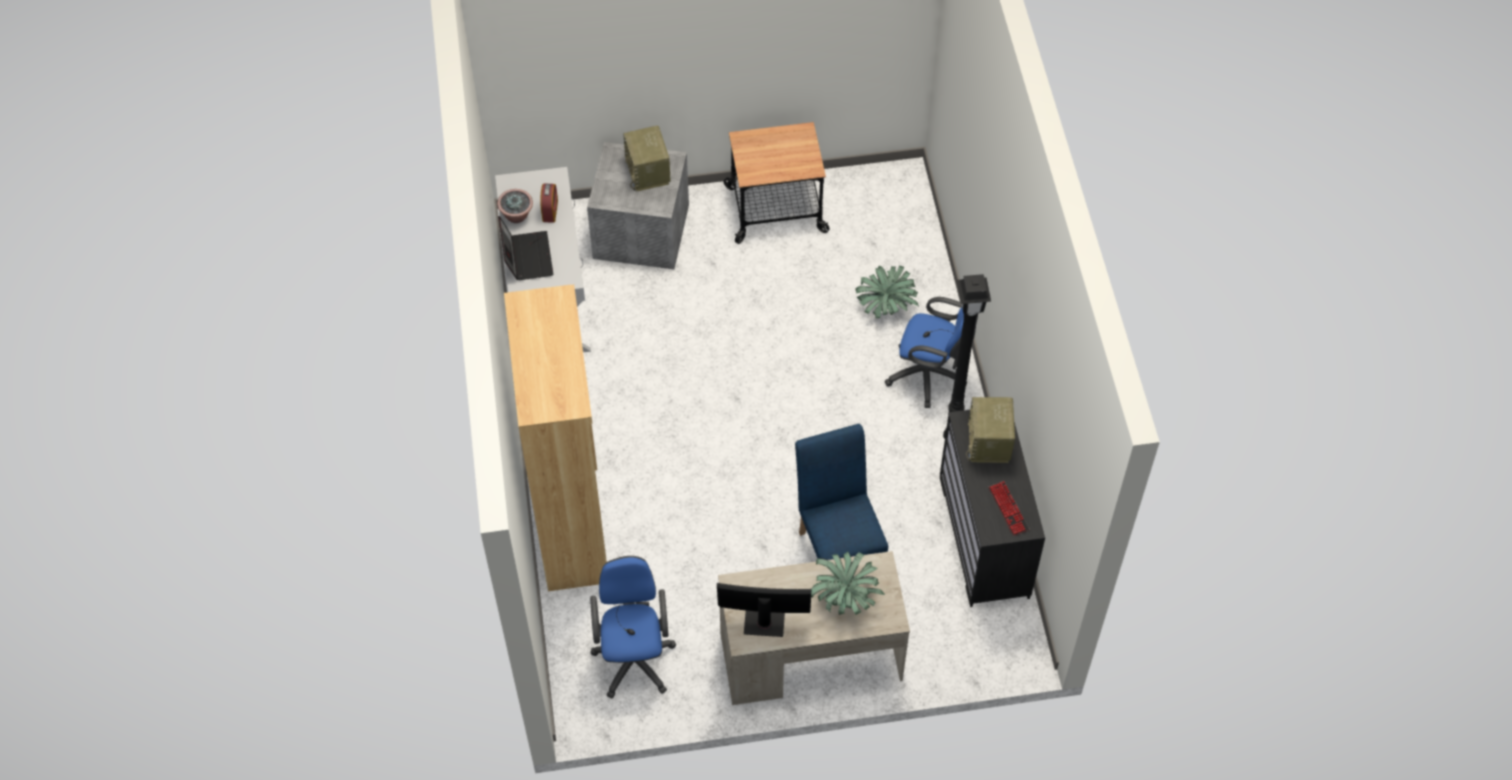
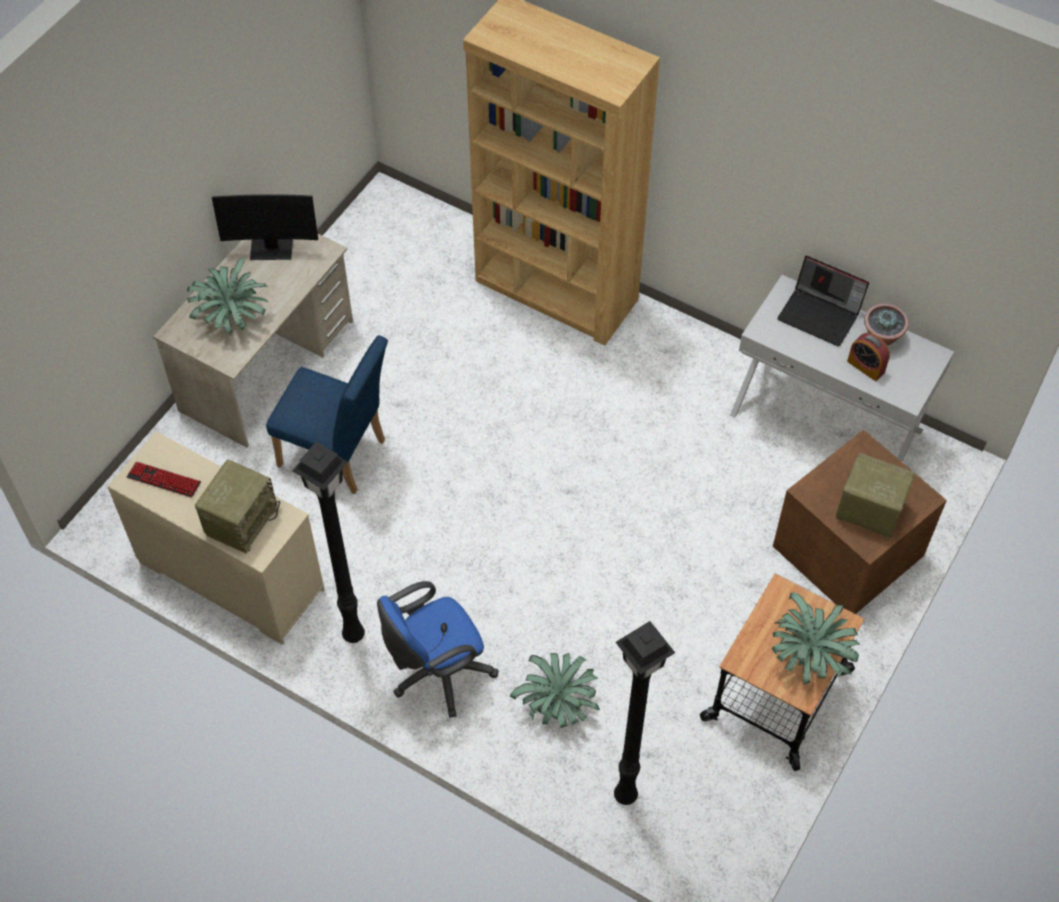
camera: 130 degrees right, 0 degrees up
(634, 656) = (393, 256): blue office chair -> none
(642, 232) = (845, 551): grey storage box -> brown storage box
(764, 622) = (272, 248): monitor -> monitor turned 45 degrees clockwise
(777, 141) = (810, 655): none -> potted plant
(907, 237) = (627, 796): none -> black floor lamp
(985, 537) = (230, 577): black dresser -> beige dresser
(989, 443) = (241, 520): radio -> radio turned 75 degrees clockwise

